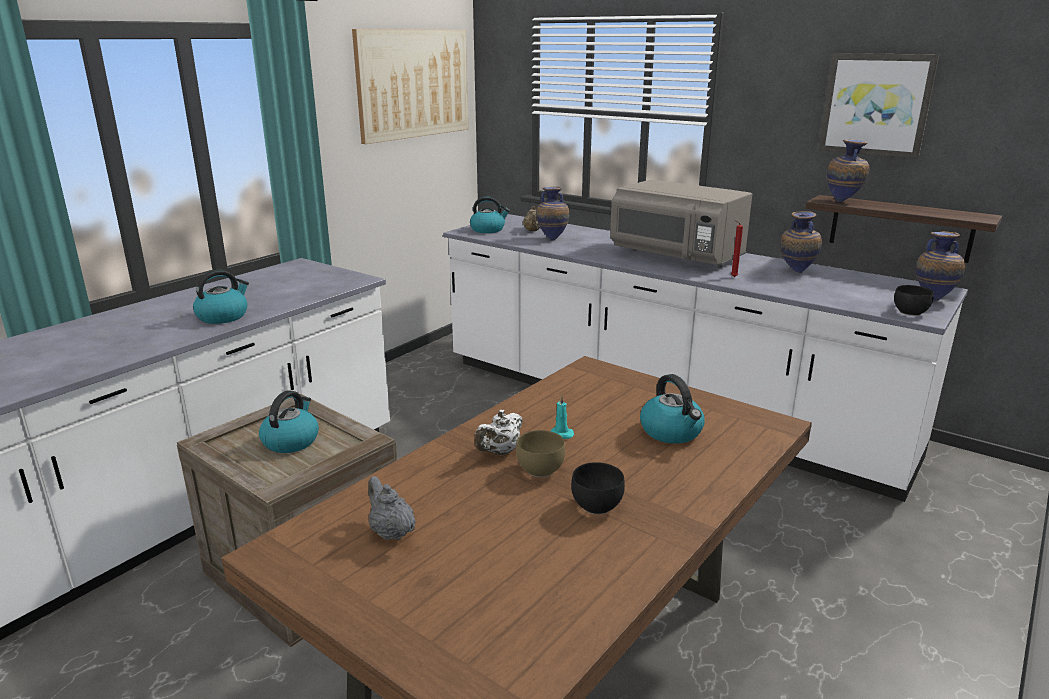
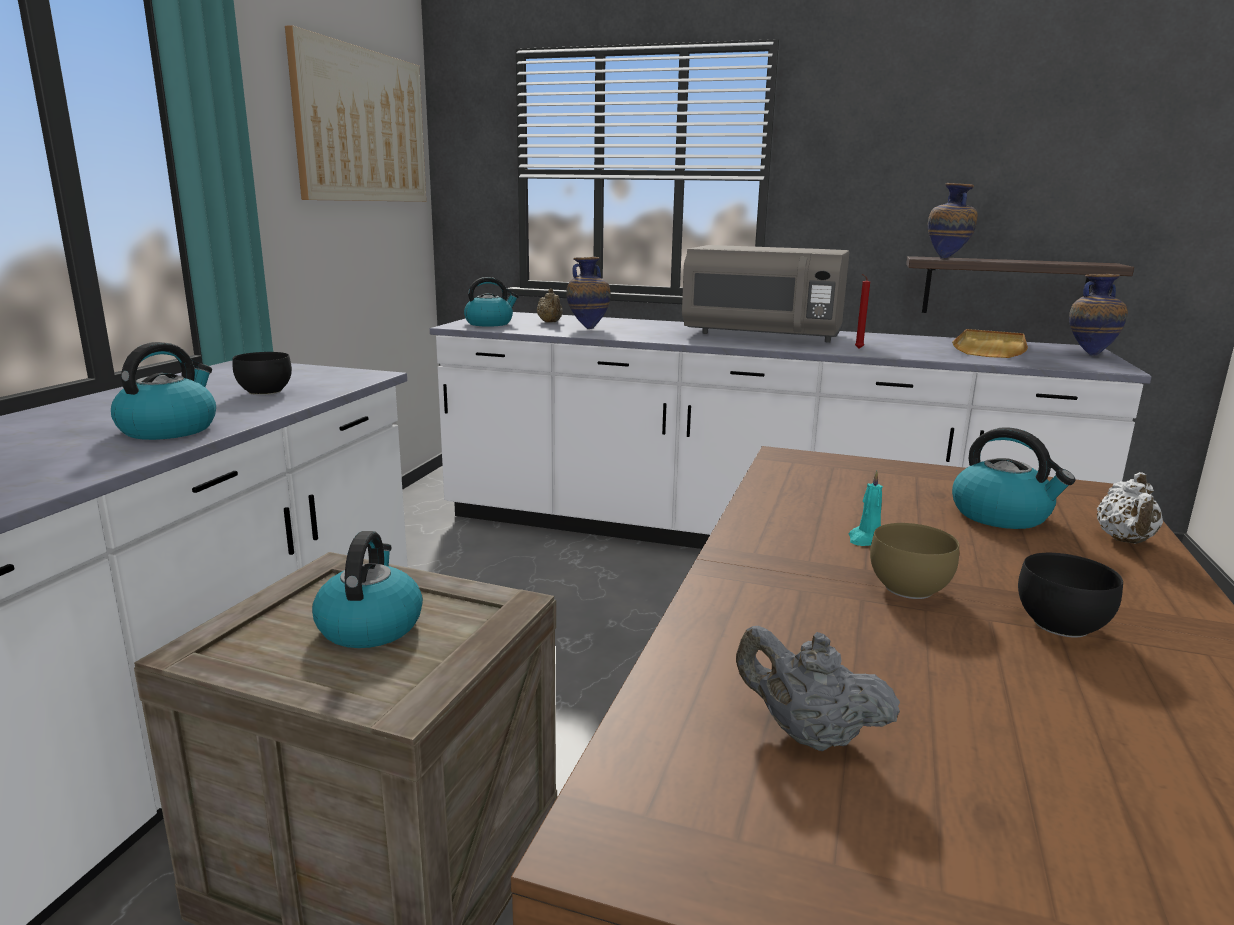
camera: 20 degrees left, 5 degrees down
(500, 452) = (815, 573): white teapot -> white teapot (1124, 541)
(795, 273) = (916, 342): vase -> none
(852, 284) = (990, 348): none -> beige tray
(876, 104) = (972, 144): picture -> none
(908, 312) = (1091, 365): black bowl -> black bowl (264, 392)

